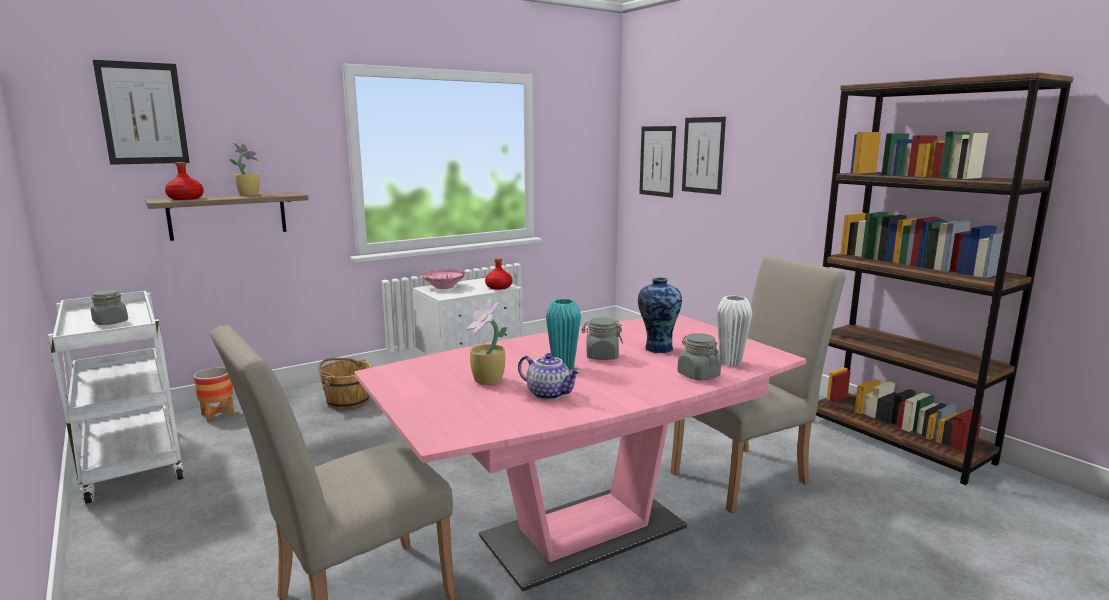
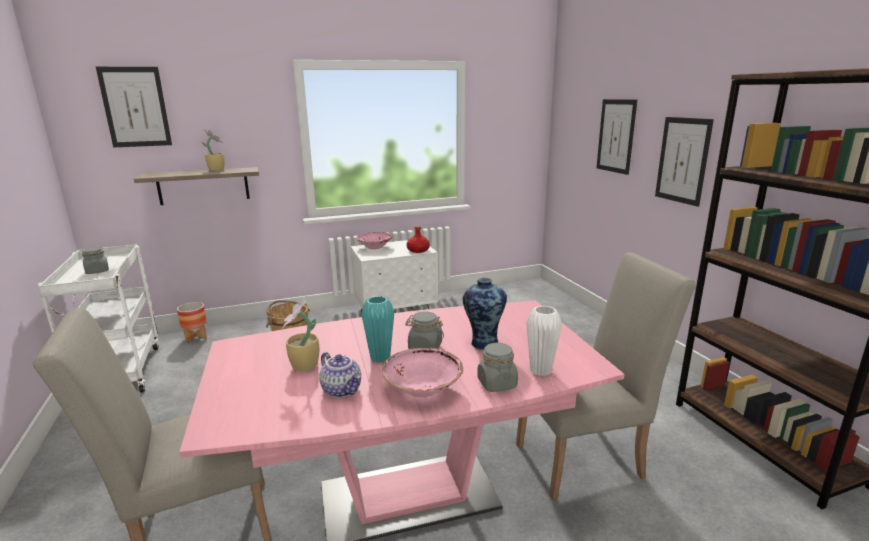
camera: 15 degrees right, 5 degrees up
(186, 199) = (166, 174): red bottle -> none
(630, 385) = (422, 388): none -> pink bowl
(657, 161) = (578, 139): picture -> picture (682, 160)

